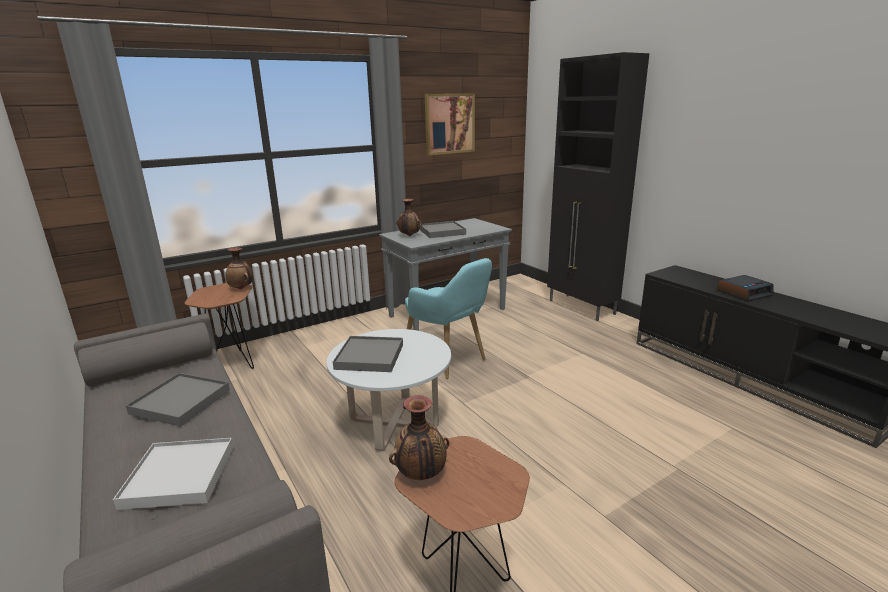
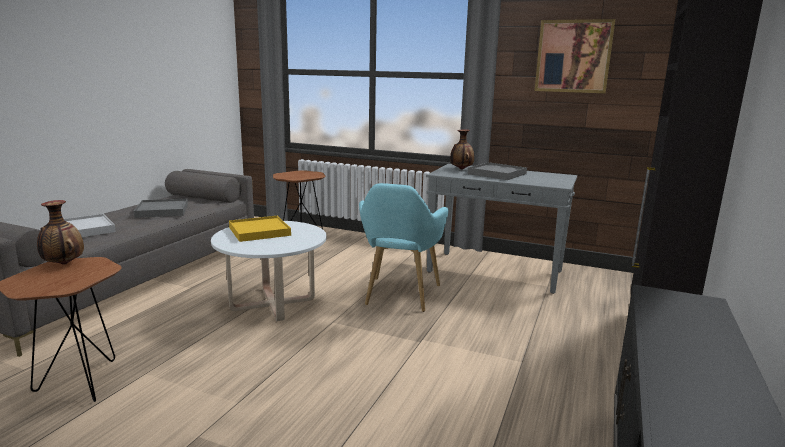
camera: 55 degrees right, 5 degrees down
(241, 288) = (315, 176): vase -> none
(369, 356) = (259, 231): grey tray -> yellow tray
(744, 293) = (696, 360): alarm clock -> none

